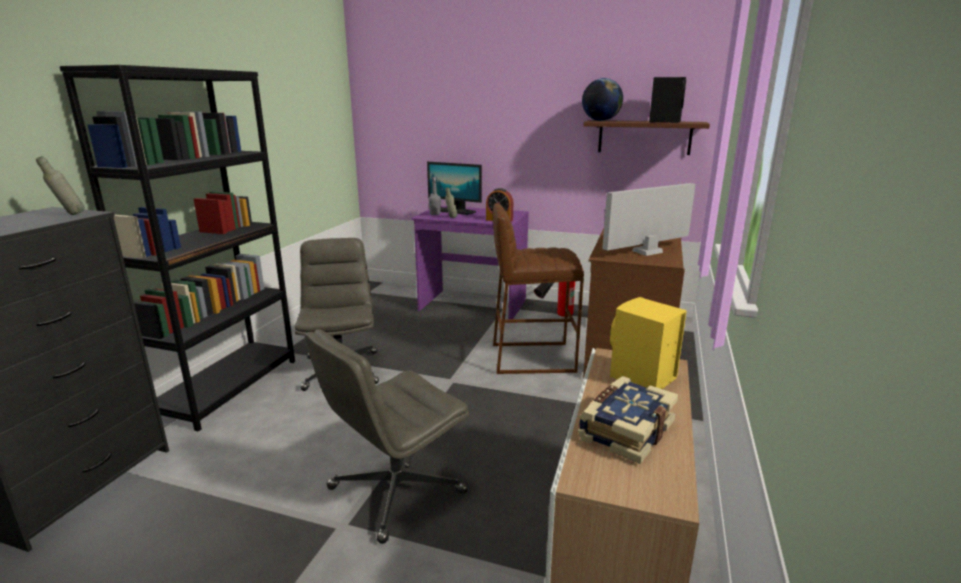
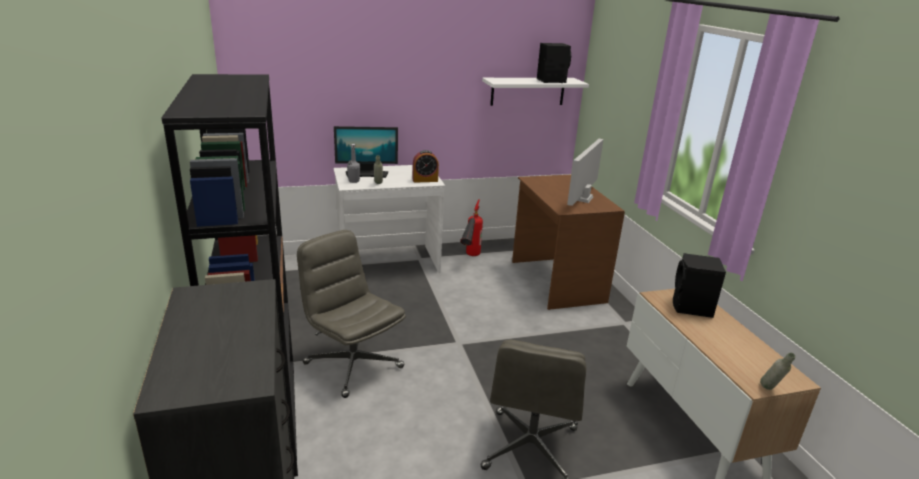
camera: 35 degrees left, 5 degrees up
(69, 215) = (245, 296): grey bottle -> grey bottle (770, 391)
(472, 306) = (388, 263): purple desk -> white desk
(531, 357) = (494, 302): brown stool -> none
(600, 121) = (500, 80): globe -> none
(624, 430) = (731, 348): book -> none
(641, 378) = (692, 308): yellow speaker -> black speaker
(644, 137) = (528, 91): brown shelf -> white shelf

